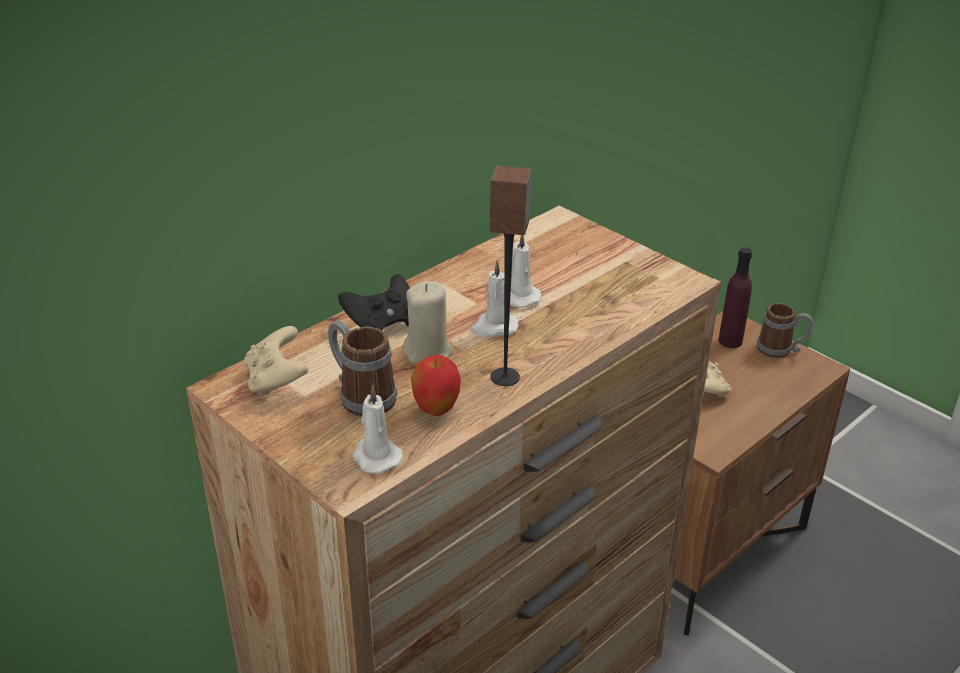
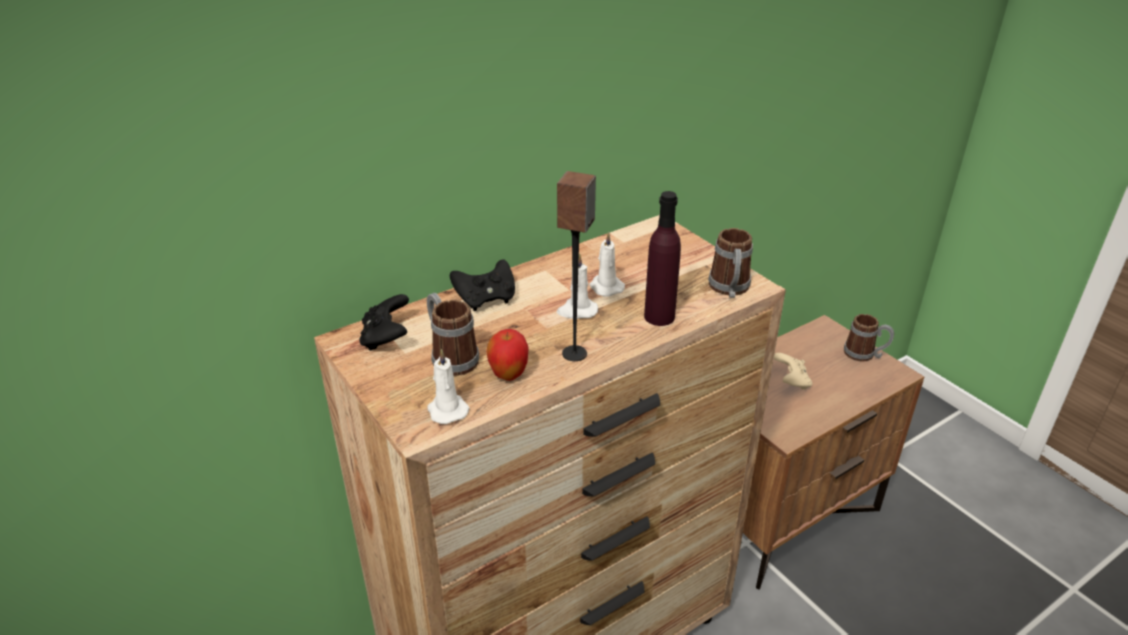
camera: 10 degrees right, 0 degrees up
(276, 380) = (386, 338): beige game controller -> black game controller
(428, 352) = (516, 327): beige candle -> none
(660, 287) = (729, 290): none -> mug
(730, 341) = (821, 343): purple bottle -> purple bottle (659, 317)

